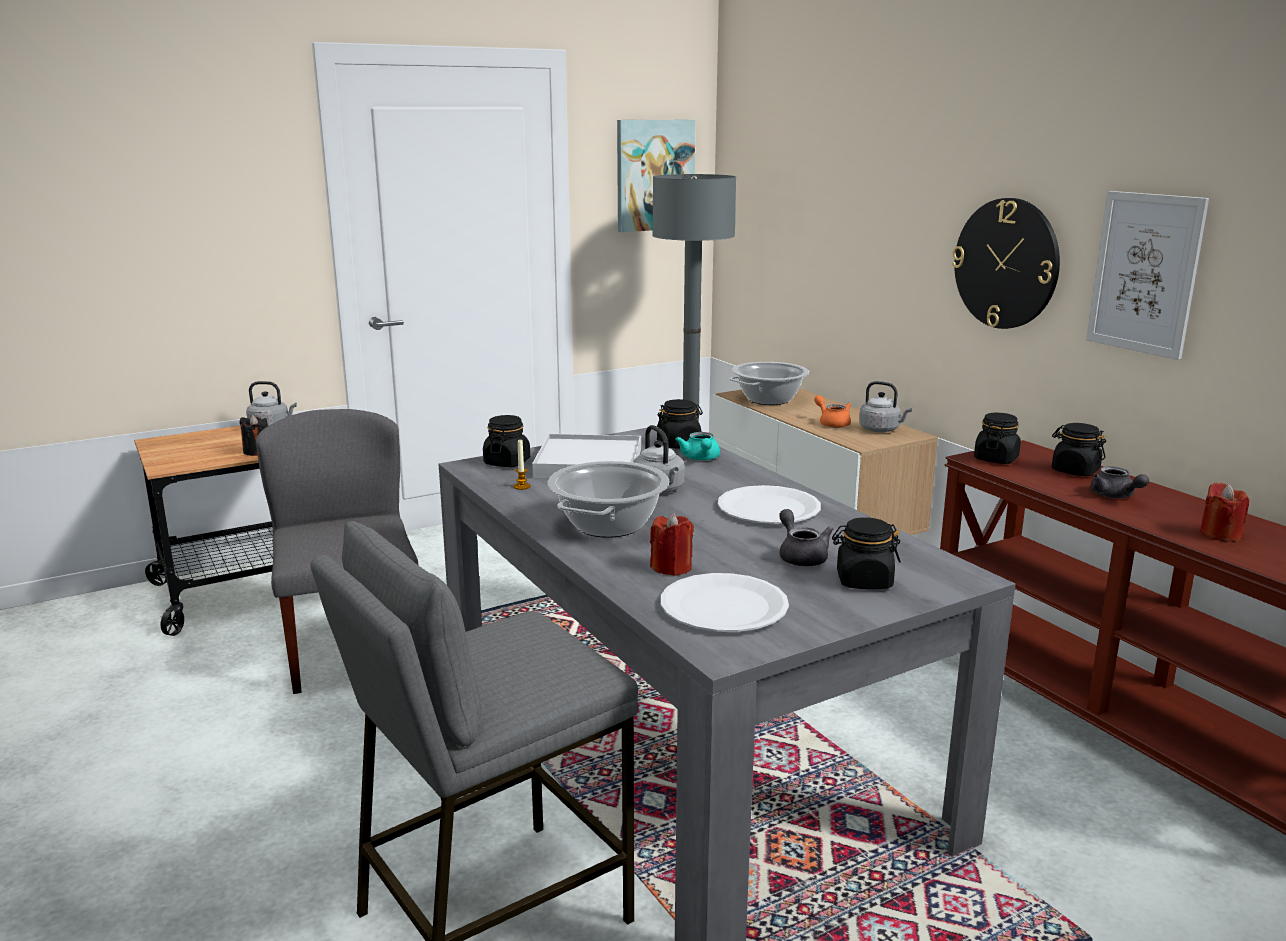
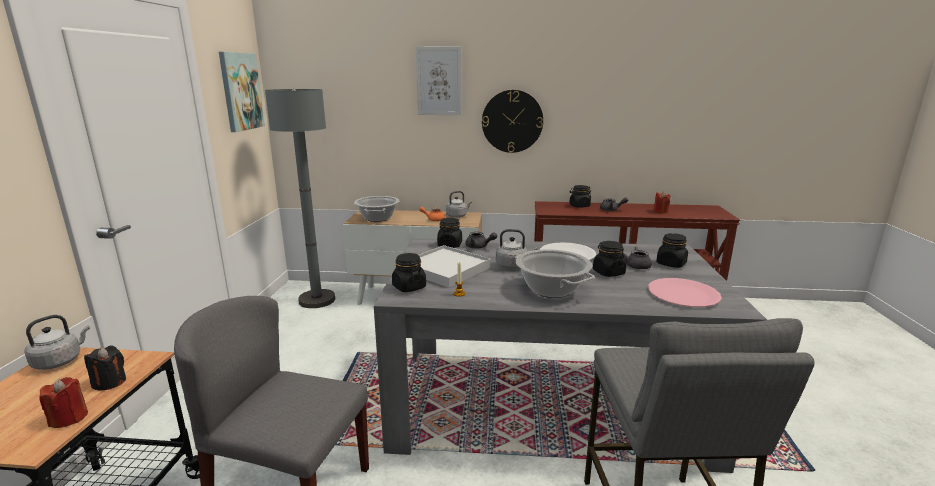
camera: 55 degrees left, 0 degrees up
(671, 567) = (626, 292): red candle -> red candle (69, 418)
(700, 459) = (479, 247): turquoise teapot -> grey teapot
(724, 606) = (683, 294): white plate -> pink plate
(996, 459) = (551, 210): black jar -> black jar (608, 272)
(1145, 273) = (587, 117): picture -> picture (439, 81)

